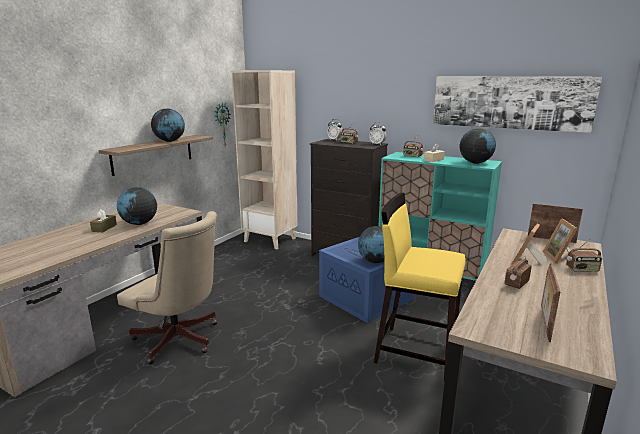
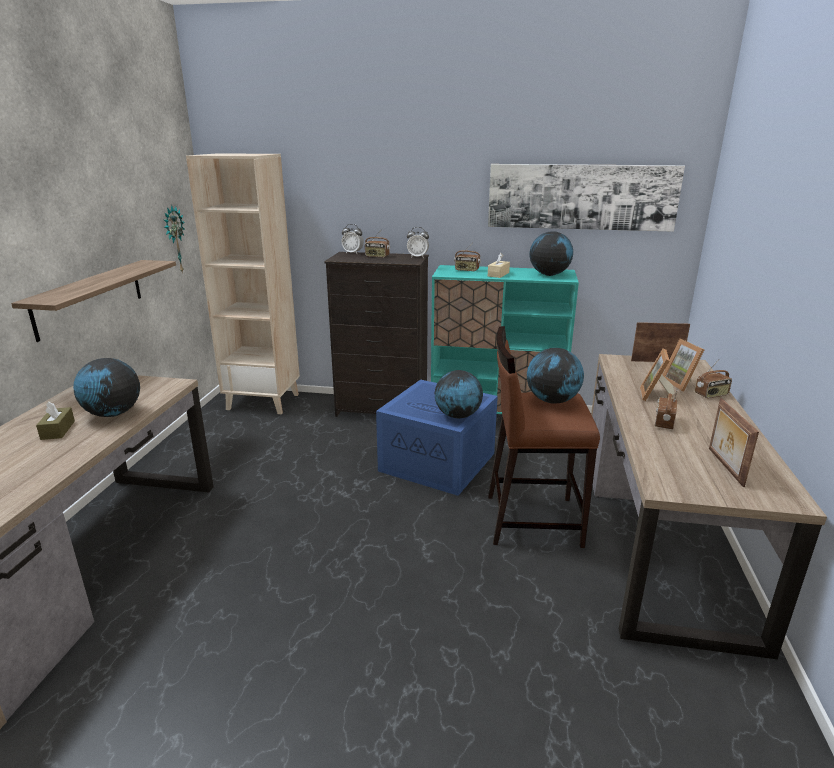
camera: 20 degrees left, 5 degrees up
(169, 141) = (116, 275): globe -> globe (552, 401)
(180, 341) = (221, 576): beige office chair -> none
(415, 351) = (531, 519): yellow stool -> brown stool

